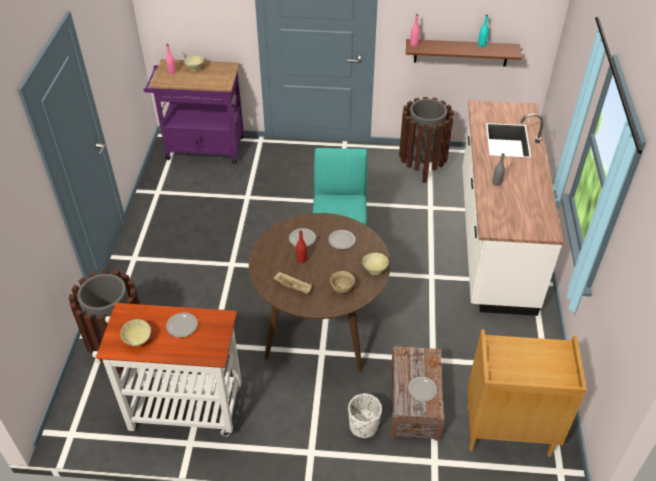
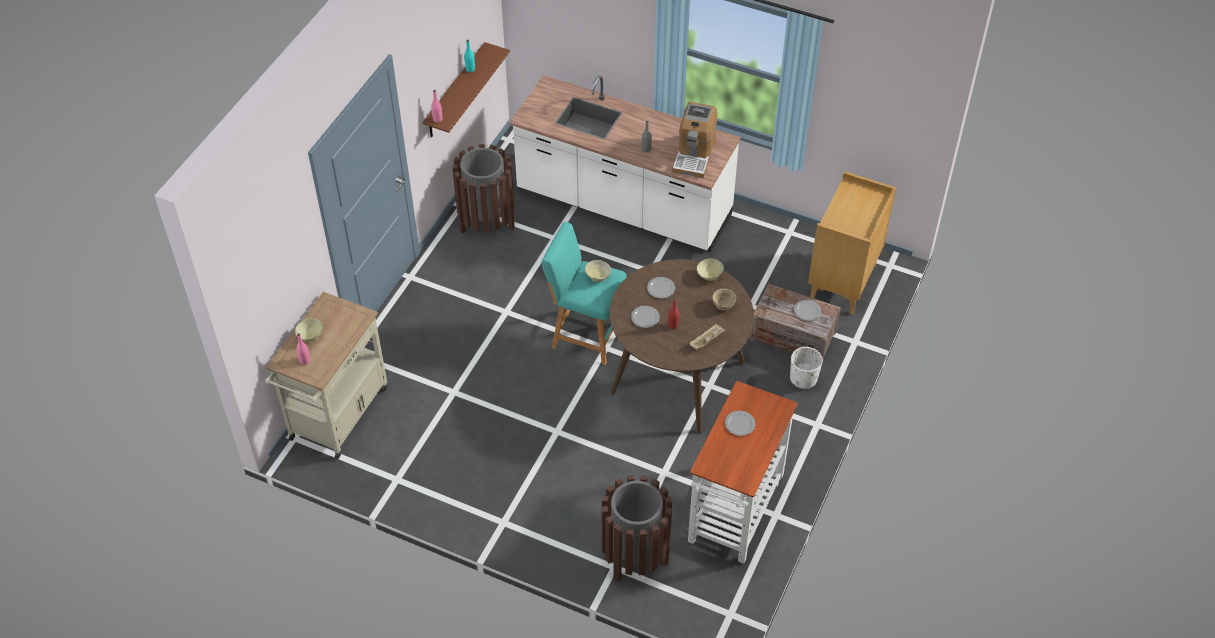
camera: 70 degrees left, 5 degrees up
(137, 340) = (745, 460): beige bowl -> beige bowl (598, 277)
(202, 148) = (337, 416): purple cart -> beige cart
(513, 215) = (694, 155): none -> coffee machine

